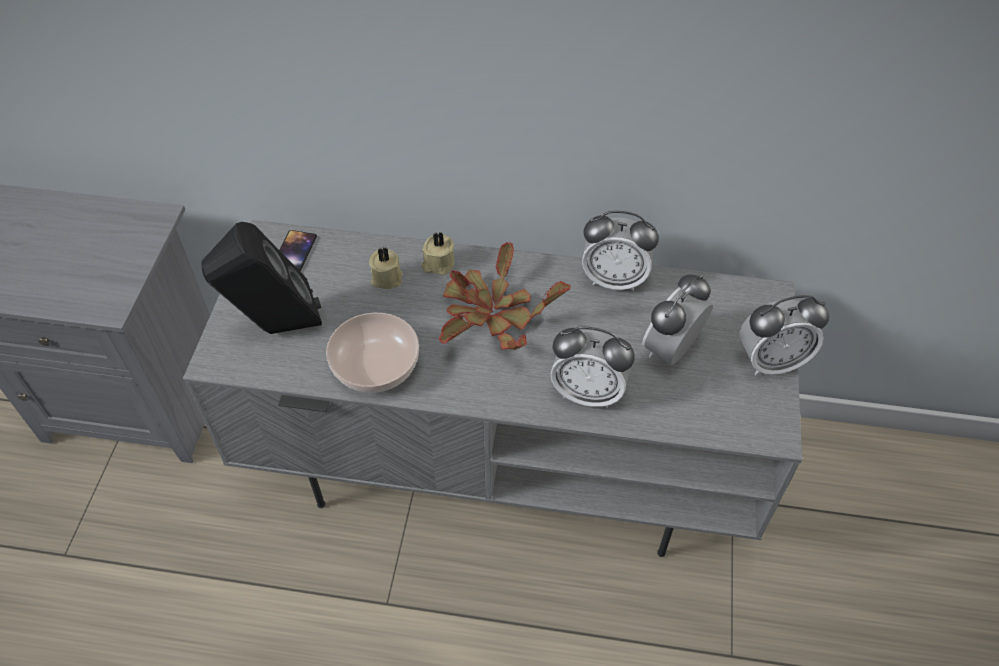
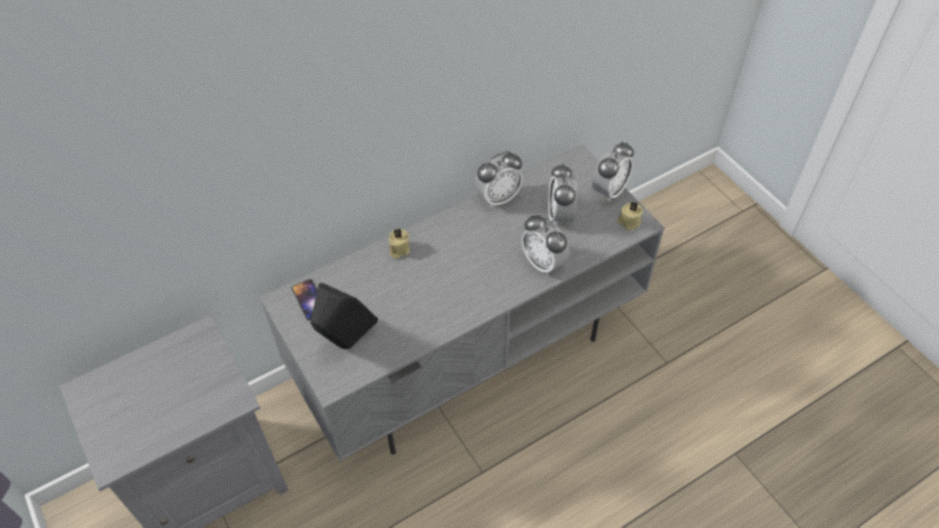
camera: 40 degrees left, 0 degrees up
(377, 365) = (424, 323): bowl -> none
(386, 277) = (377, 275): beige candle -> beige candle (628, 221)
(491, 315) = (456, 257): potted plant -> none
(588, 392) = (543, 263): alarm clock -> alarm clock turned 75 degrees clockwise

